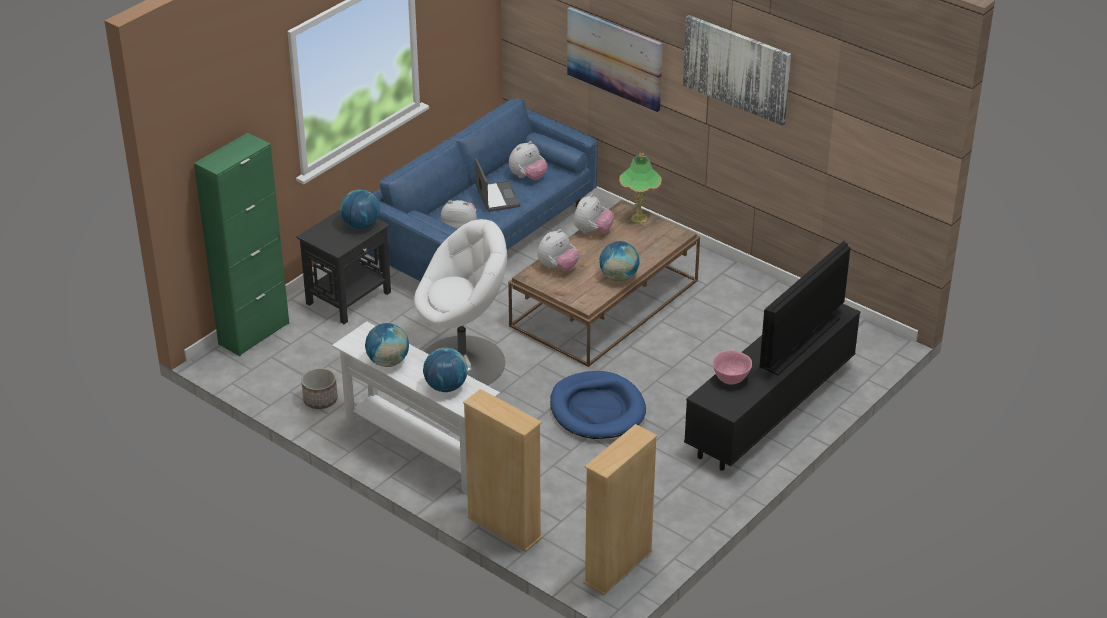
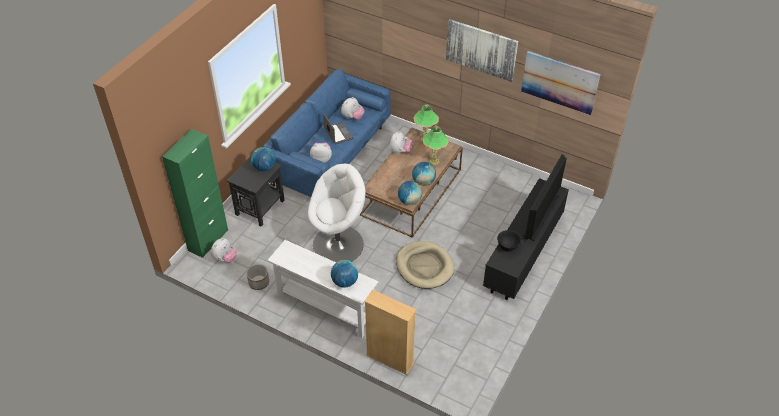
camera: 10 degrees left, 10 degrees up
(388, 362) = (305, 268): globe -> globe (409, 201)
(557, 267) = (386, 179): plush toy -> plush toy (225, 258)
(597, 409) = (424, 266): blue dog bed -> beige dog bed
(615, 58) = (400, 44): picture -> picture (560, 82)
(618, 567) = (463, 378): beige bookcase -> none
(645, 250) = (434, 161): none -> table lamp
(731, 378) = (508, 246): pink bowl -> black bowl

